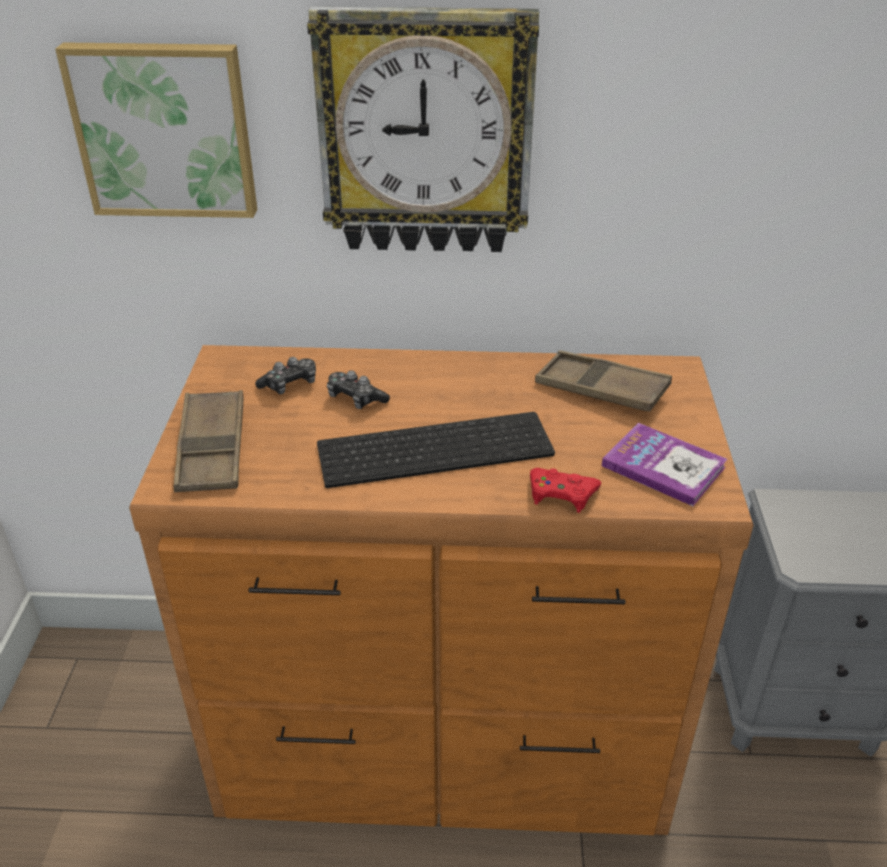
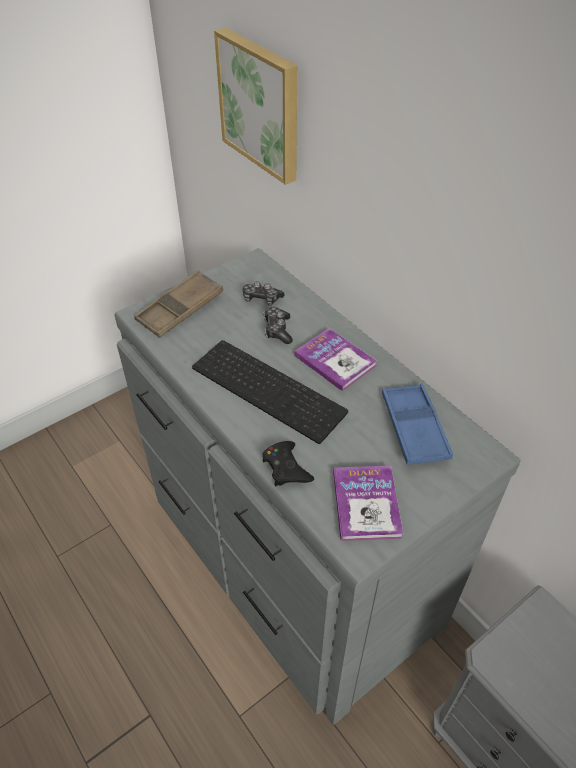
camera: 50 degrees right, 10 degrees up
(425, 134) = (384, 180): wall clock -> none
(445, 738) = (290, 561): brown dresser -> grey dresser
(453, 386) = (335, 360): none -> book
(561, 493) = (286, 468): red game controller -> black game controller
(601, 389) = (414, 428): brown tray -> blue tray

